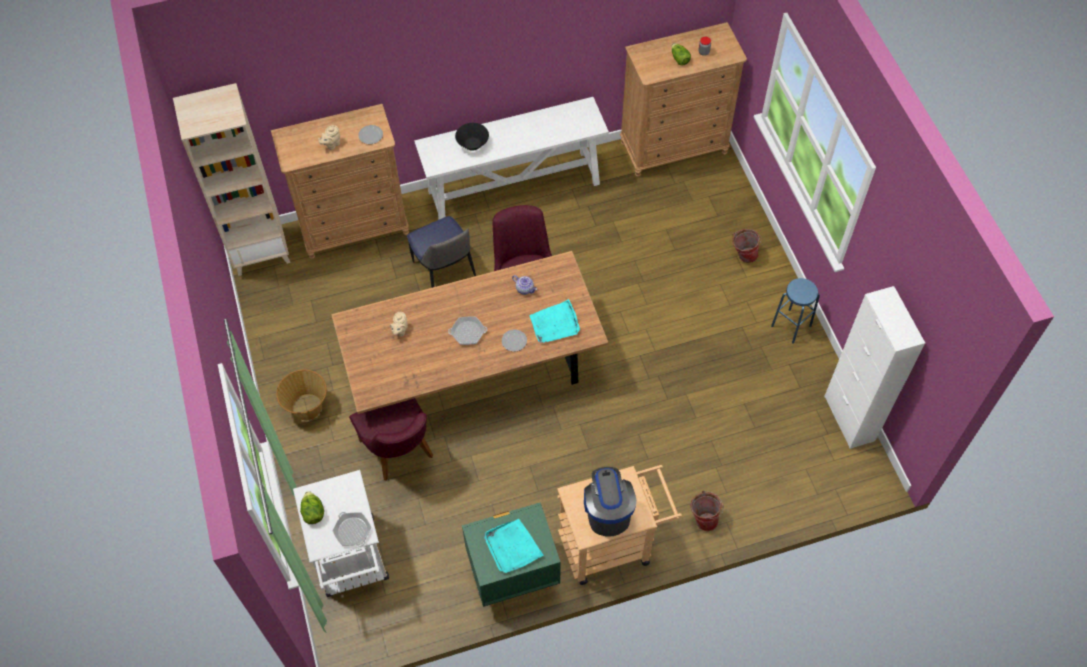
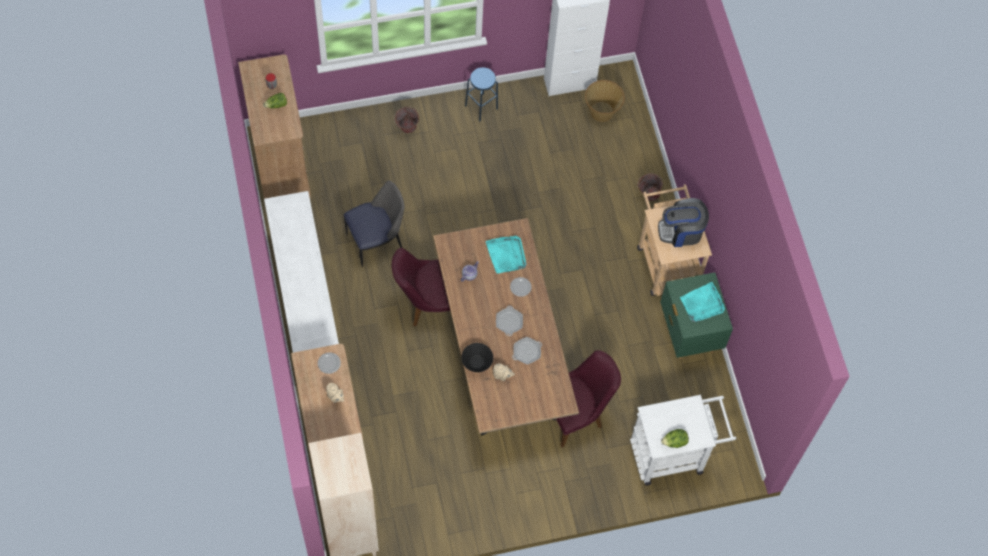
camera: 90 degrees left, 5 degrees up
(307, 407) = (526, 490): basket -> basket (602, 111)
(352, 531) = (691, 412): frying pan -> frying pan (526, 352)
(445, 272) = (395, 369): chair -> chair (376, 241)
(473, 144) = (306, 303): black bowl -> black bowl (477, 362)

